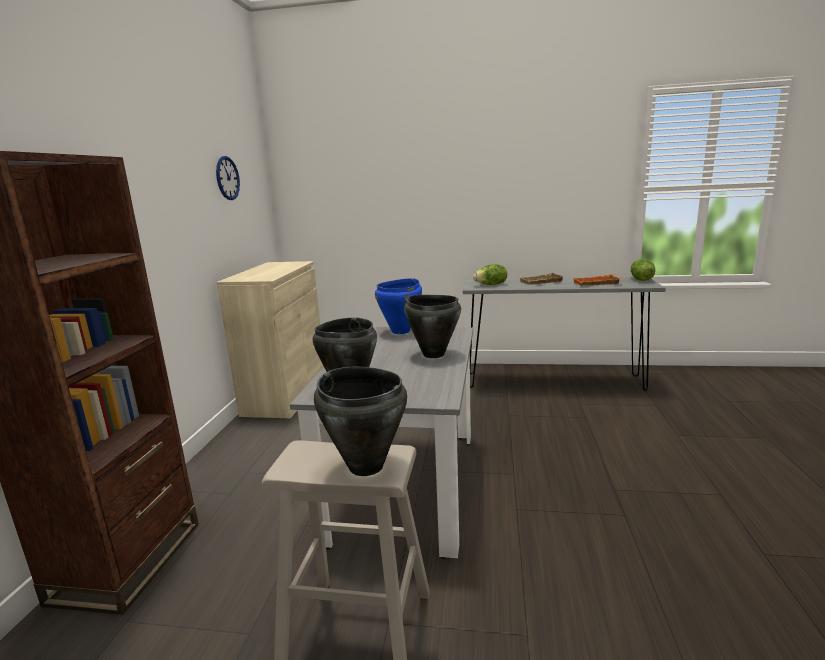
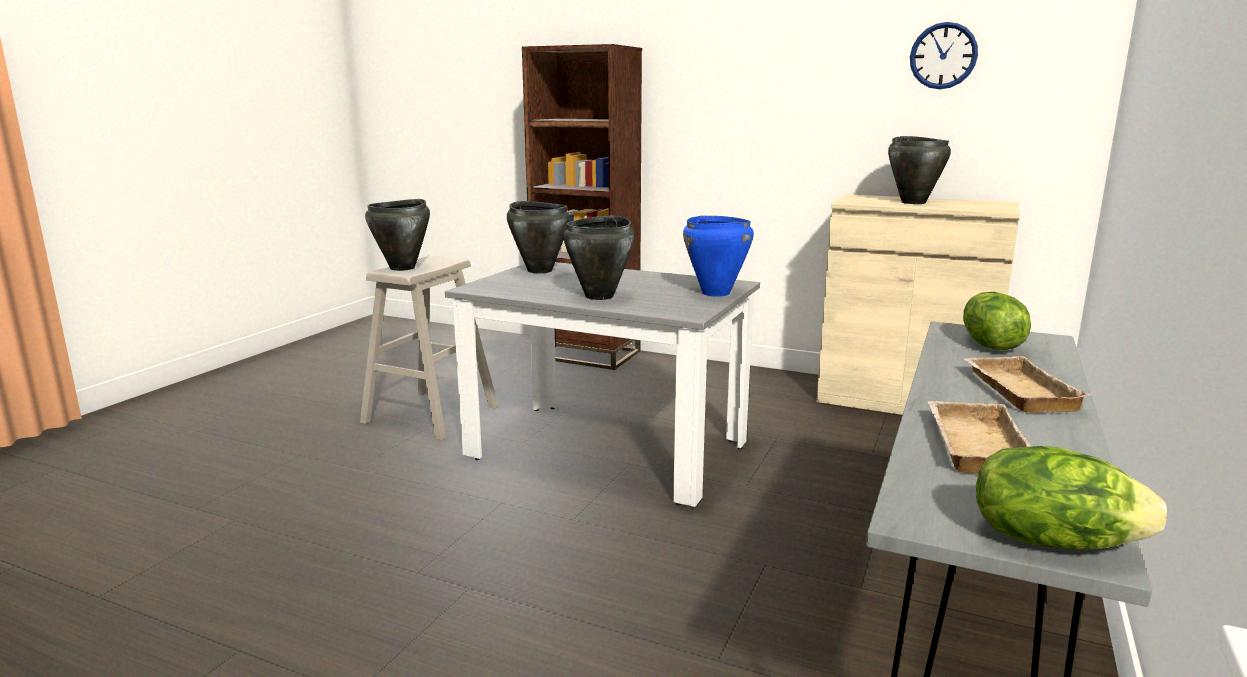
camera: 105 degrees right, 0 degrees up
(271, 271) = (913, 202): none -> black cooking pot
(596, 284) = (972, 445): orange tray -> beige tray

